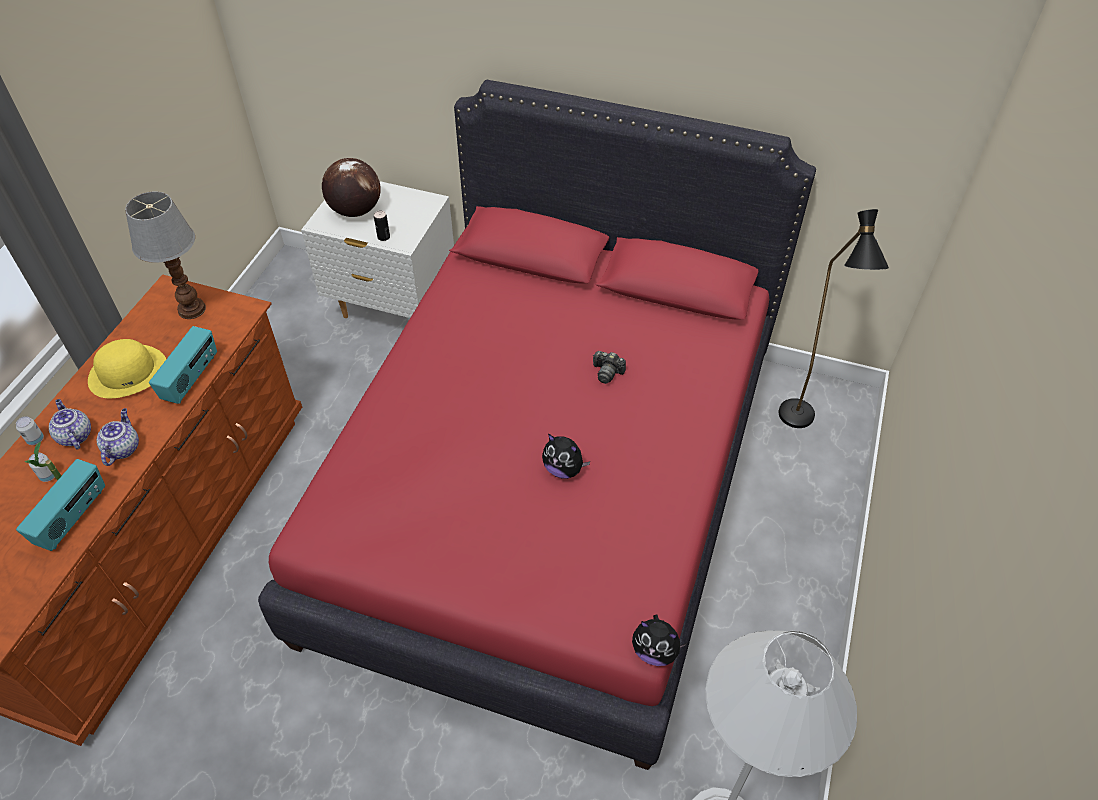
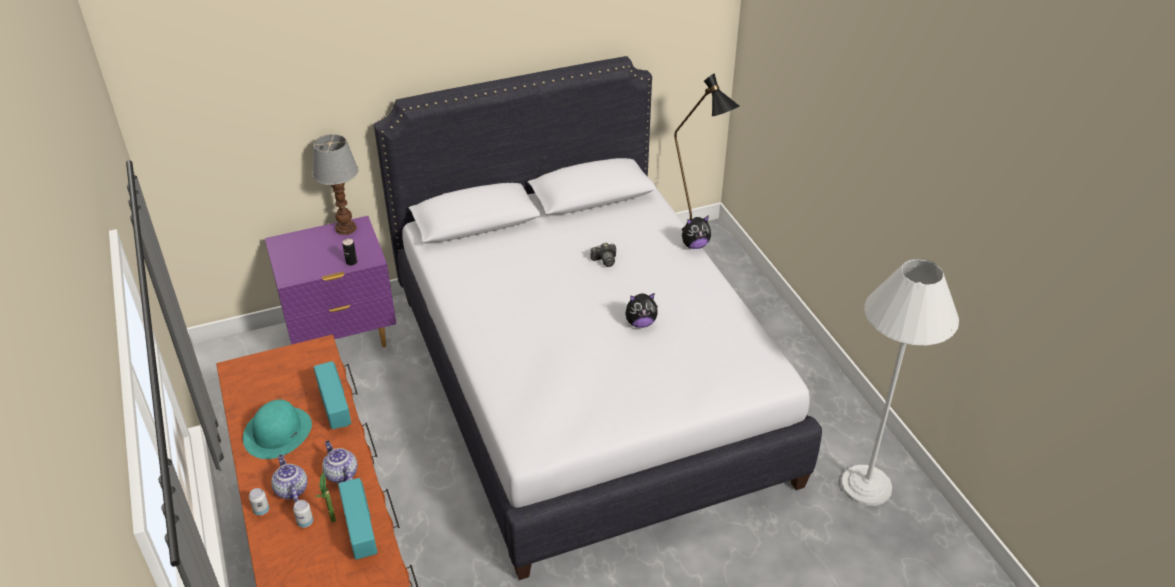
camera: 40 degrees left, 10 degrees down
(75, 436) = (291, 490): teapot -> teapot turned 45 degrees clockwise
(128, 372) = (277, 432): yellow hat -> turquoise hat
(190, 309) = (274, 370): table lamp -> table lamp (345, 229)
(355, 210) = (306, 257): globe -> none
(393, 307) = (342, 338): white nightstand -> purple nightstand
(548, 490) = (586, 384): red bed -> white bed
(655, 651) = (792, 377): plush toy -> plush toy (694, 245)

